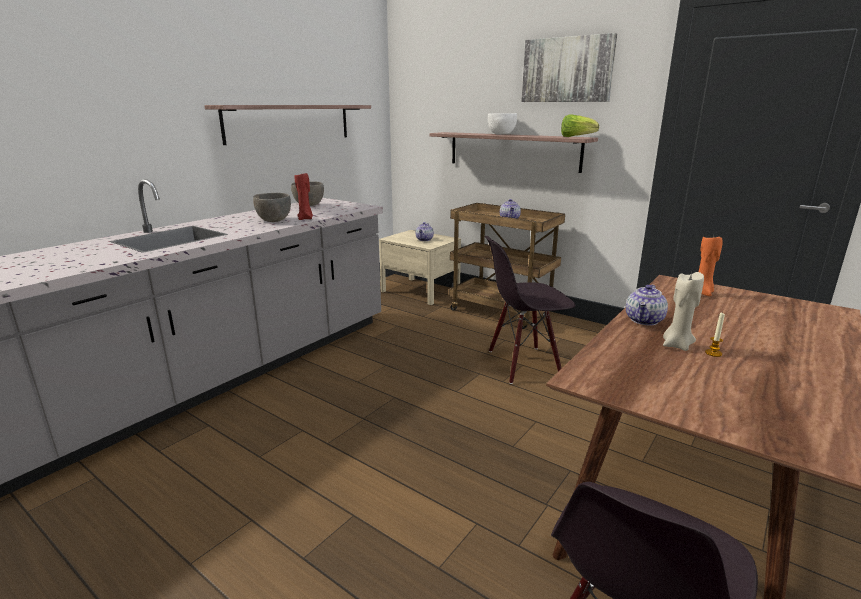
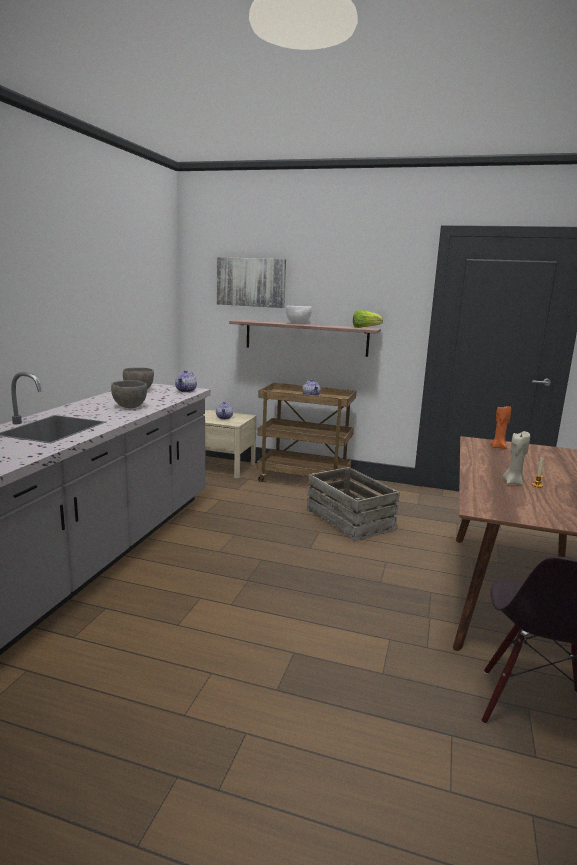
camera: 20 degrees left, 5 degrees down
(289, 123) = (108, 311): shelf -> none
(305, 219) = (158, 404): red candle -> none
(523, 364) = (349, 520): black chair -> crate
(567, 70) = (353, 273): picture -> picture (251, 282)
(644, 320) = (480, 469): teapot -> teapot (186, 391)

